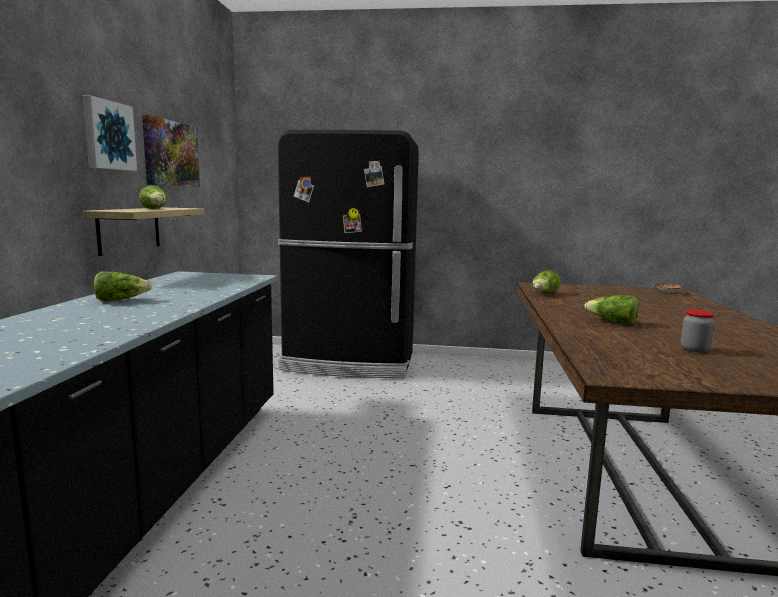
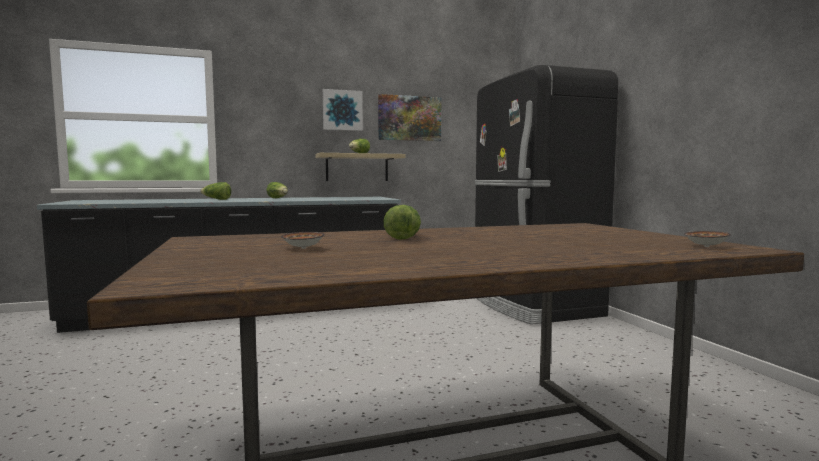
camera: 65 degrees right, 5 degrees down
(544, 293) = (527, 227): lettuce -> lettuce (216, 199)
(694, 349) = (303, 248): jar -> bowl

